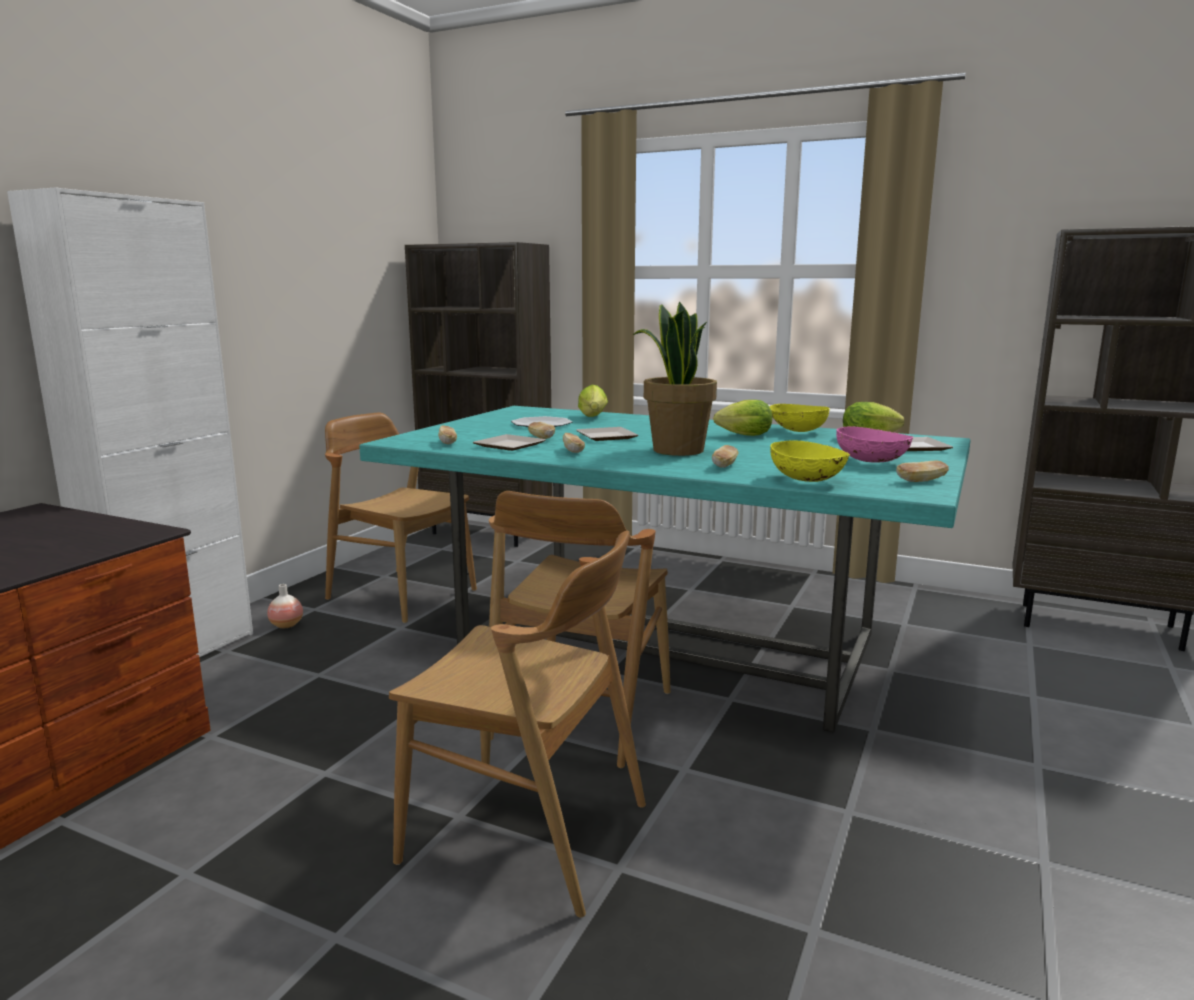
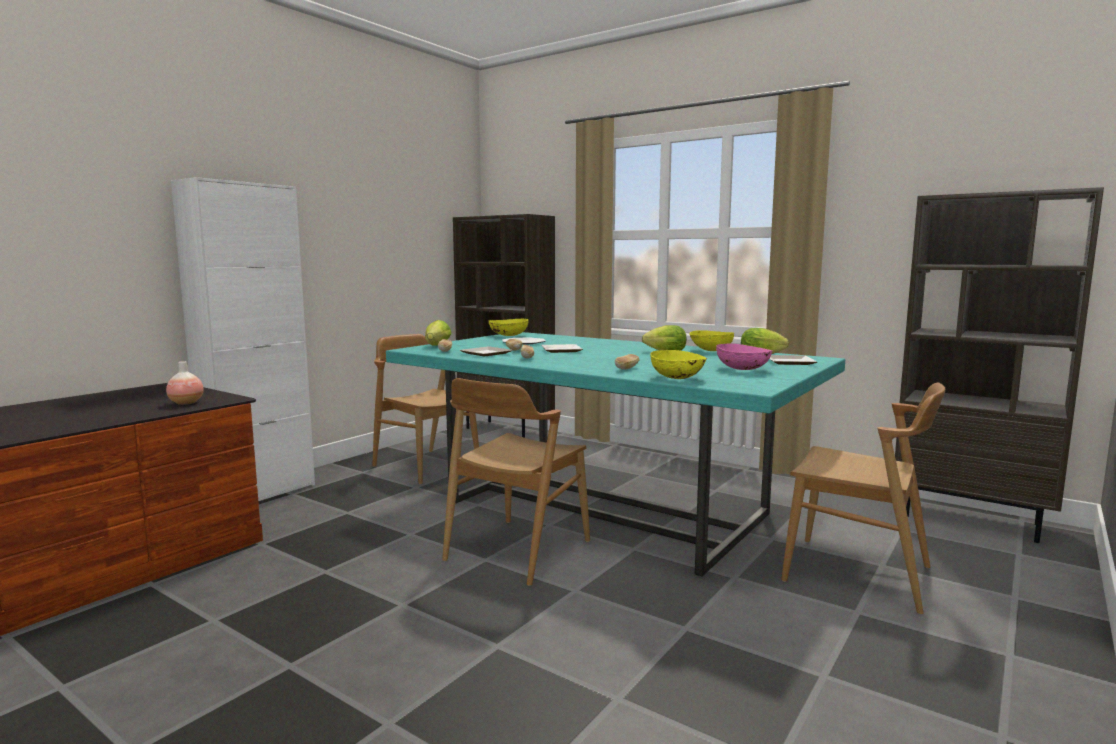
camera: 10 degrees right, 5 degrees down
(286, 625) = (339, 481): vase -> vase (186, 403)
(509, 413) = (508, 336): none -> yellow bowl
(527, 833) = (443, 619): brown chair -> brown chair (858, 574)
(593, 417) = (566, 339): lettuce -> lettuce (436, 346)
(677, 450) = (603, 359): potted plant -> none
(921, 481) = (765, 381): bread -> none

